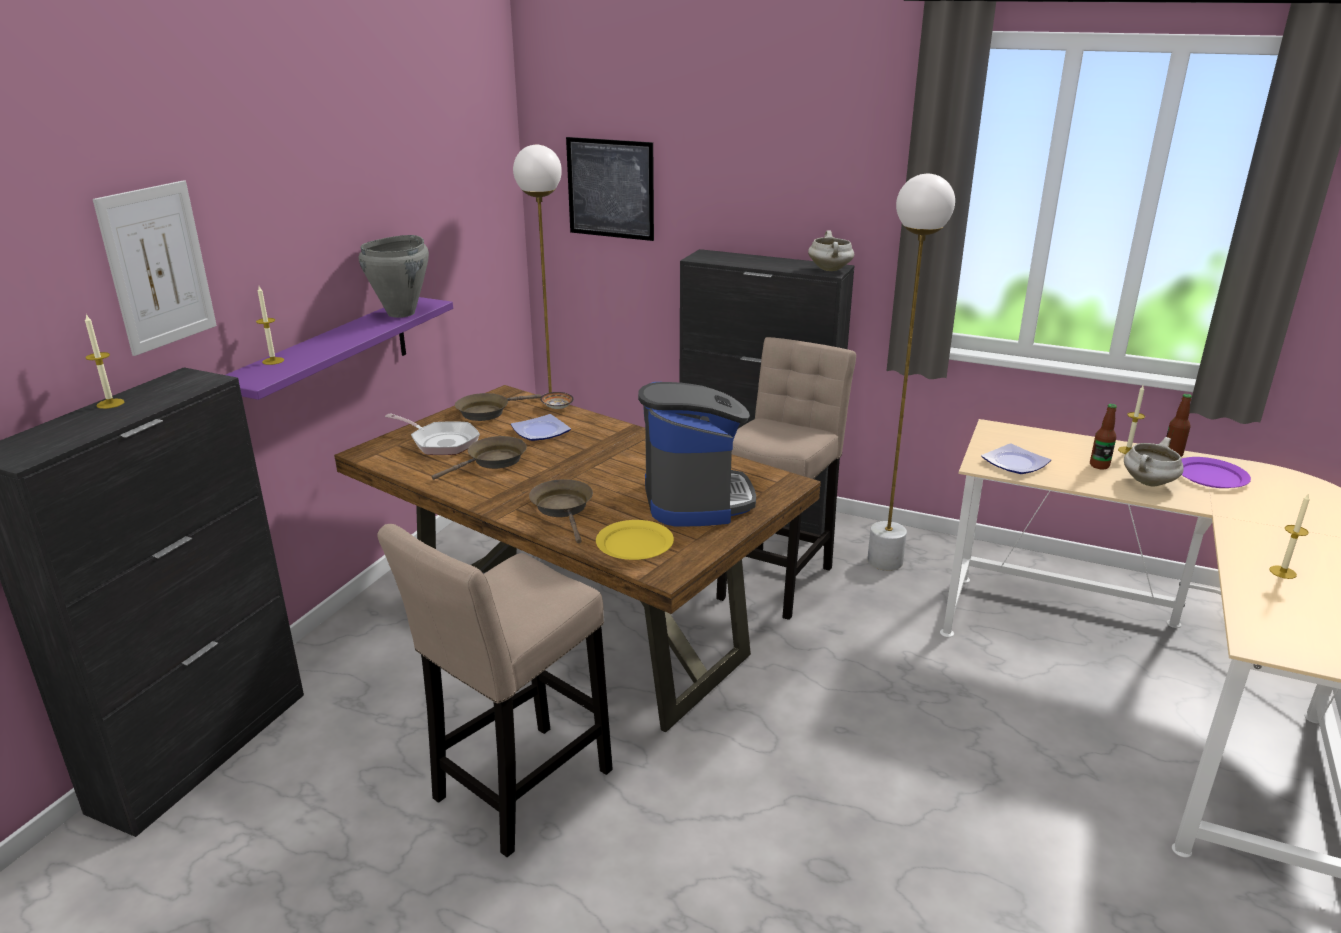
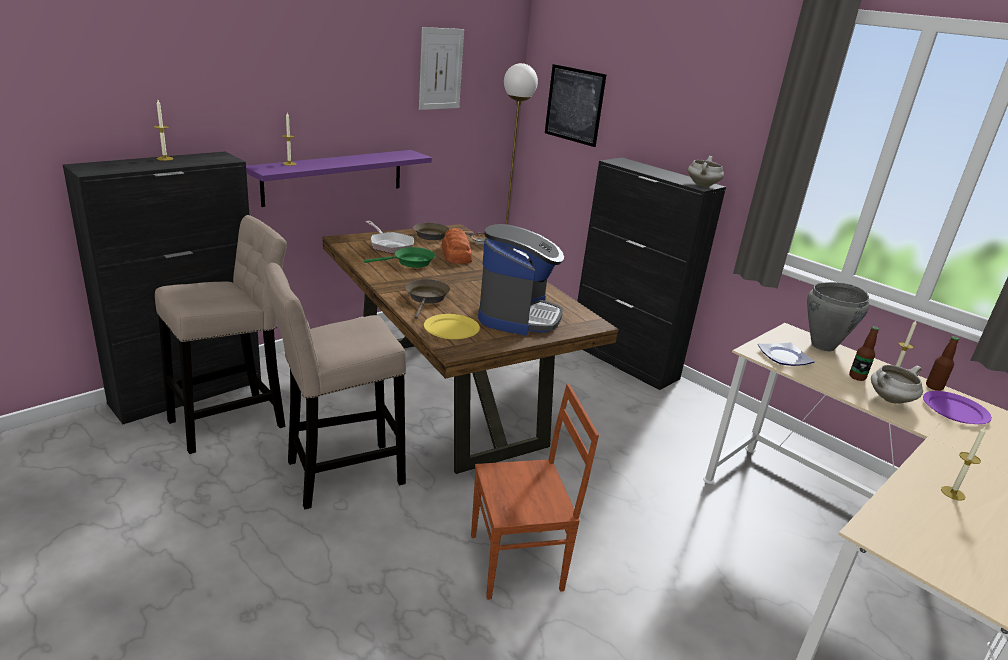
camera: 20 degrees right, 0 degrees up
(158, 267) = (219, 84): picture -> picture (440, 69)
(402, 313) = (393, 157): grey cooking pot -> grey cooking pot (823, 346)
(493, 461) = (410, 262): brown frying pan -> green frying pan
(540, 432) = (456, 254): plate -> bread
(777, 578) = (606, 406): beige stool -> beige stool (233, 421)
(818, 819) = (518, 563): none -> brown chair
(885, 561) = (696, 419): white floor lamp -> none

